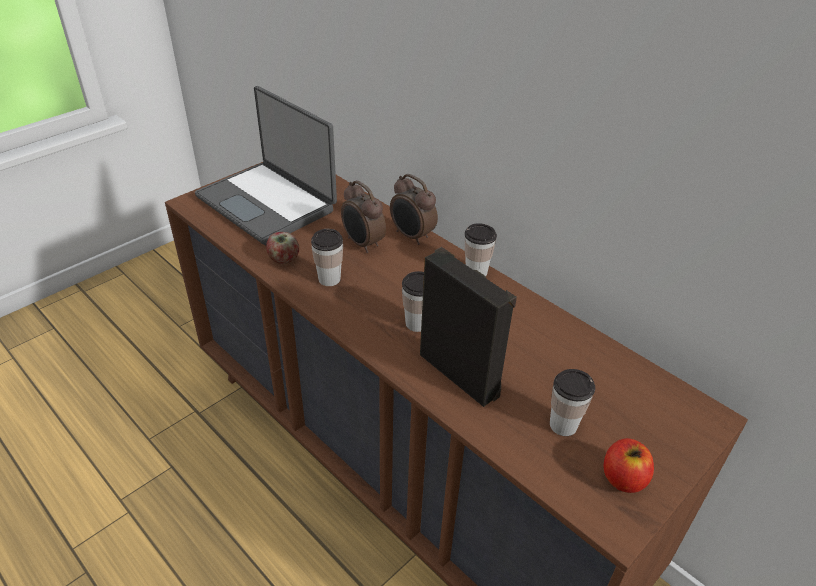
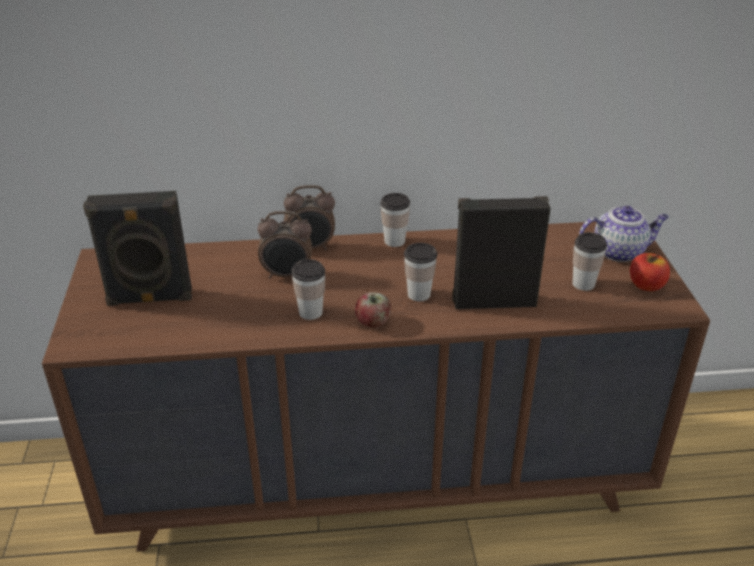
camera: 50 degrees left, 5 degrees down
(268, 203) = (150, 299): laptop -> black speaker
(283, 259) = (250, 325): apple -> apple (373, 322)
(658, 428) = (619, 251): none -> teapot

